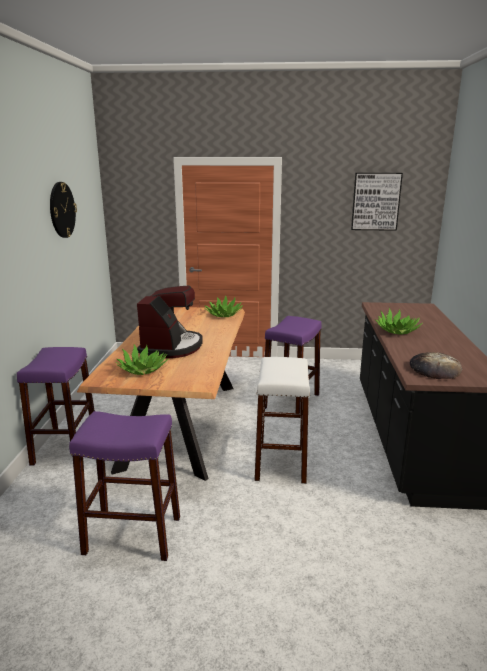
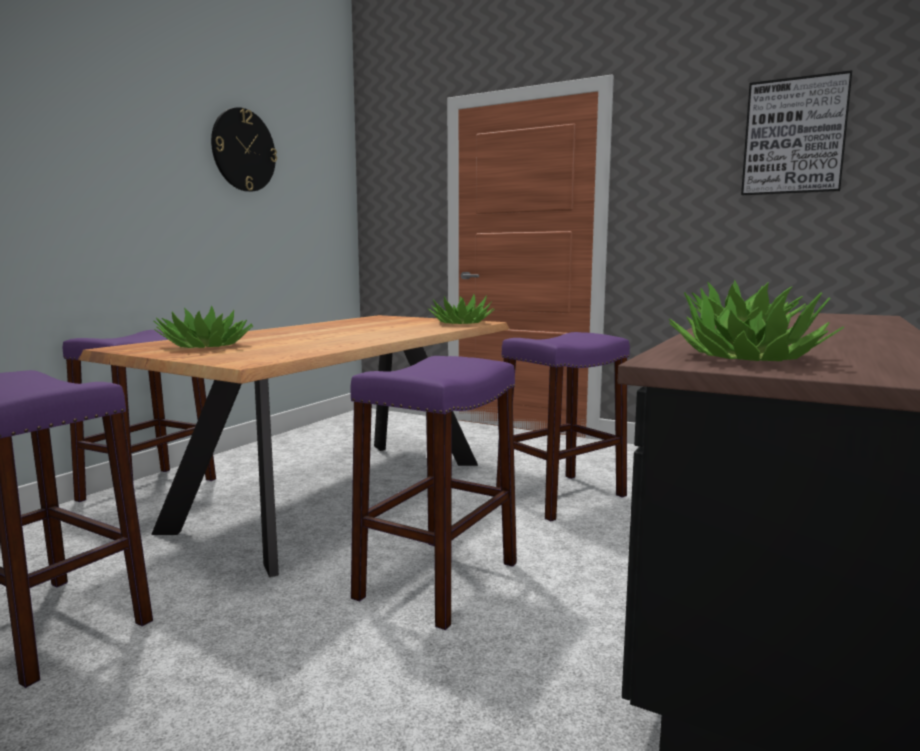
camera: 25 degrees right, 10 degrees down
(171, 347) = (305, 336): coffee machine -> none
(281, 461) = (438, 580): white stool -> purple stool
(435, 369) = (748, 357): bread -> potted plant

